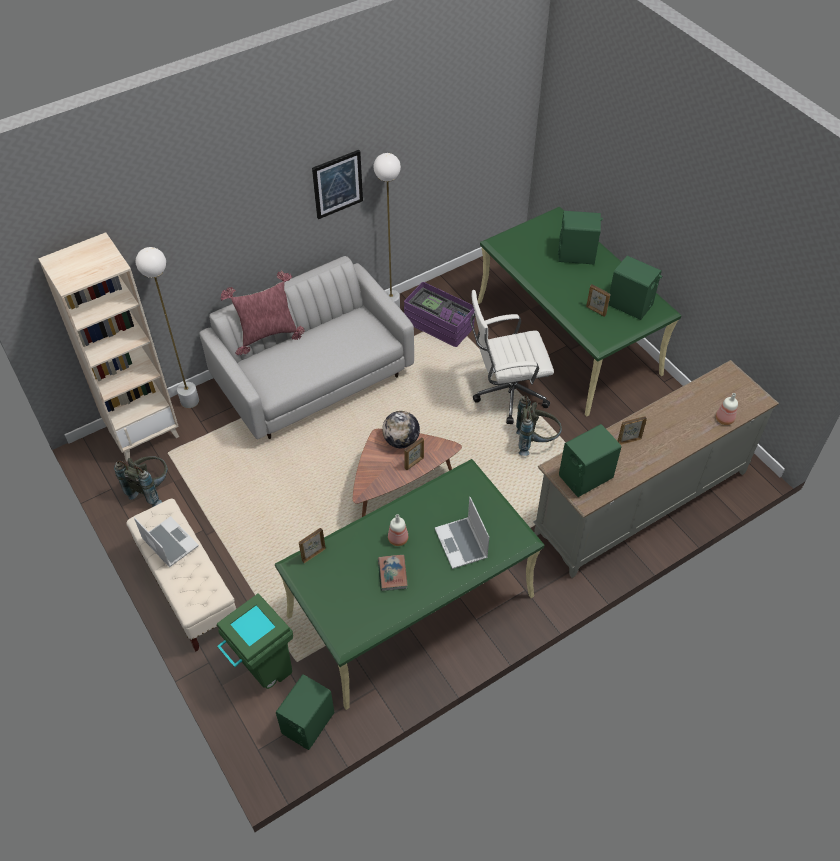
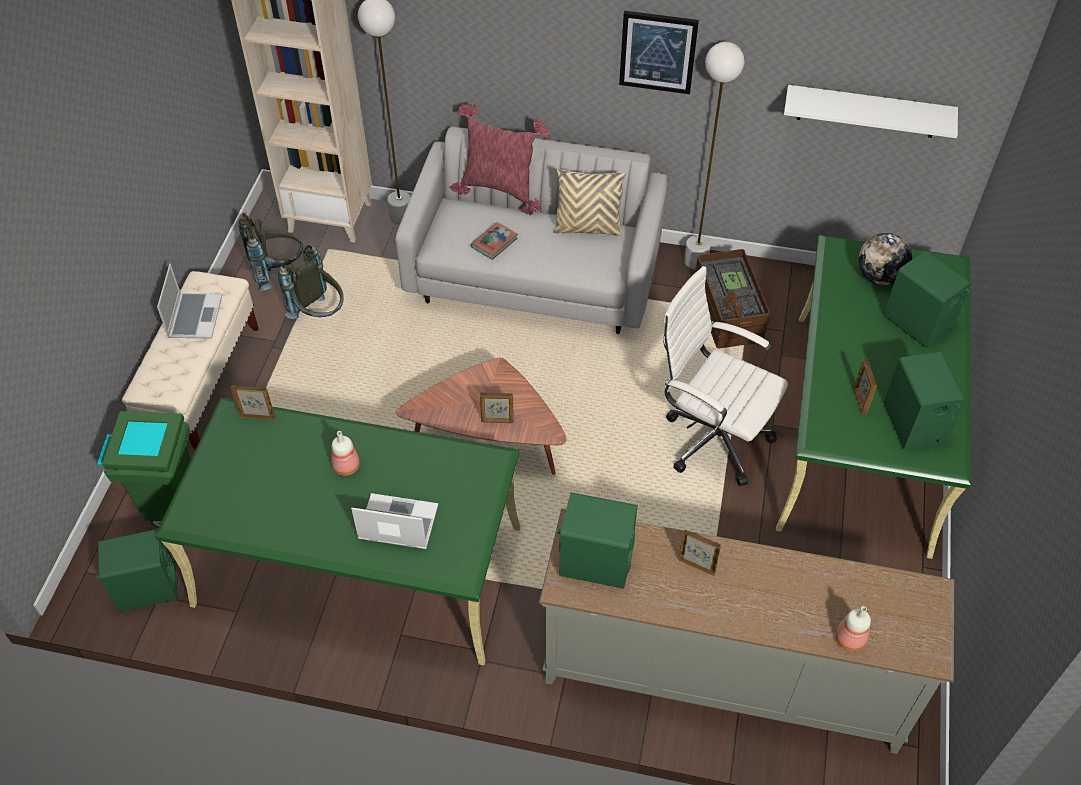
camera: 45 degrees right, 0 degrees up
(342, 323) = (587, 228): none -> beige pillow
(392, 574) = (299, 495): book -> book (494, 243)
(401, 441) = (512, 389): globe -> globe (879, 277)
(439, 323) = (729, 311): purple storage box -> brown storage box
(462, 544) = (397, 524): laptop -> laptop turned 75 degrees clockwise
(464, 154) = (868, 111): none -> white shelf
(535, 441) = (683, 511): grey backpack -> grey backpack (319, 315)

